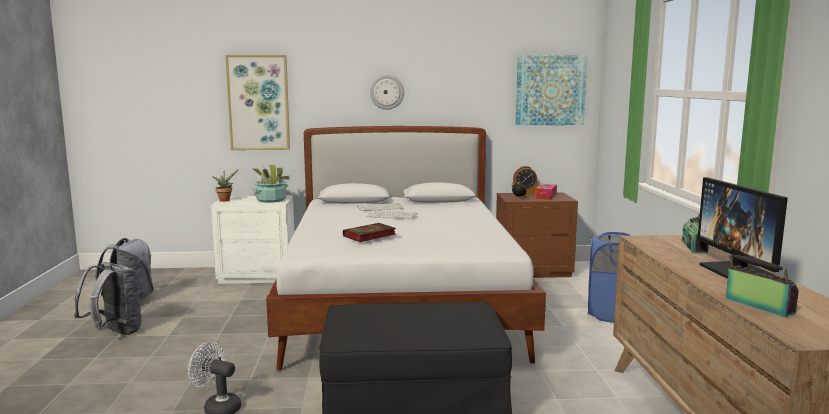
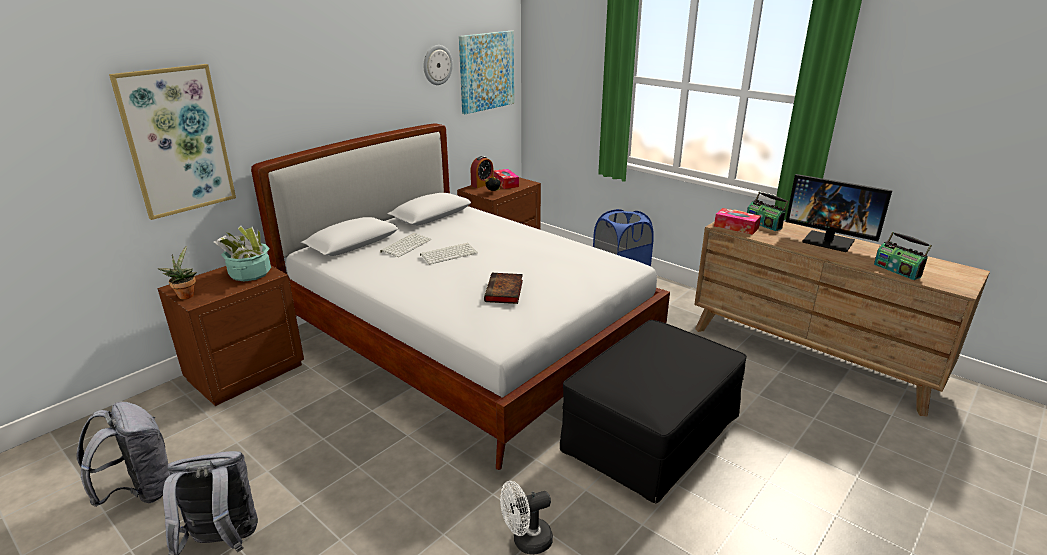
camera: 45 degrees left, 15 degrees up
(257, 275) = (245, 372): white nightstand -> brown nightstand
(387, 92) = (339, 98): wall clock -> wall clock (437, 65)
(654, 242) = (736, 227): none -> tissue box
(758, 306) = (897, 270): radio -> radio turned 135 degrees counterclockwise

